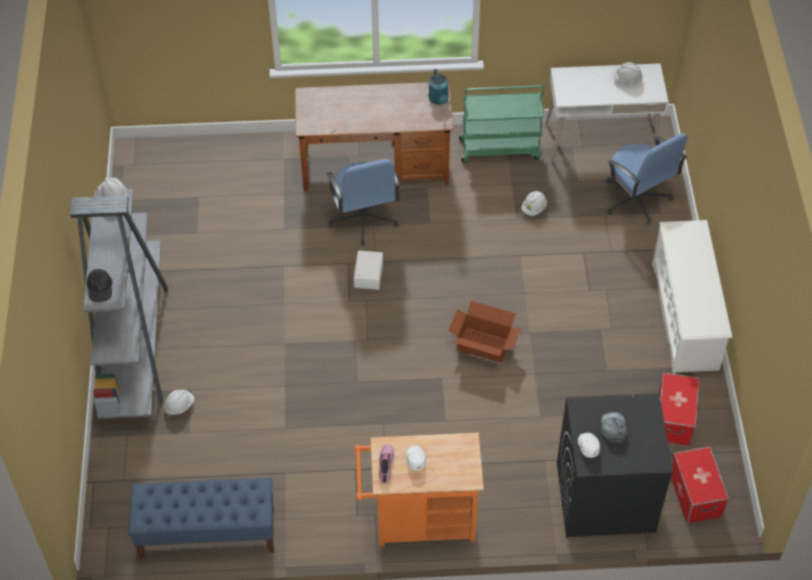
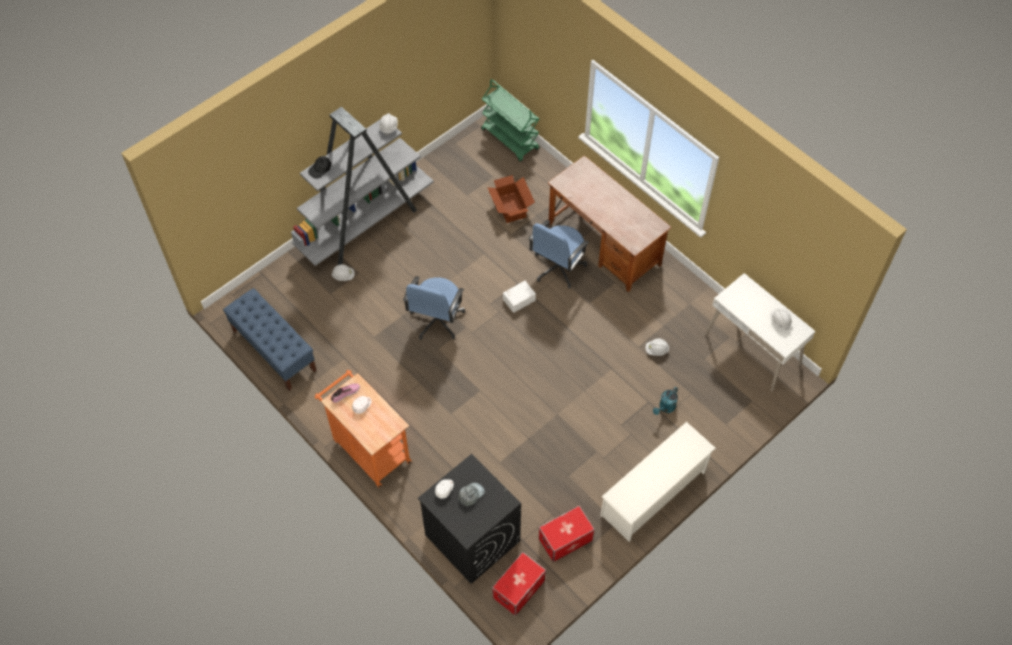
camera: 50 degrees right, 5 degrees up
(439, 100) = (651, 233): turquoise watering can -> turquoise watering can (665, 408)
(484, 345) = (524, 396): cardboard box -> cardboard box (510, 208)
(500, 148) = (686, 299): green cart -> green cart (510, 139)
(636, 200) = (722, 403): blue office chair -> blue office chair (436, 320)

